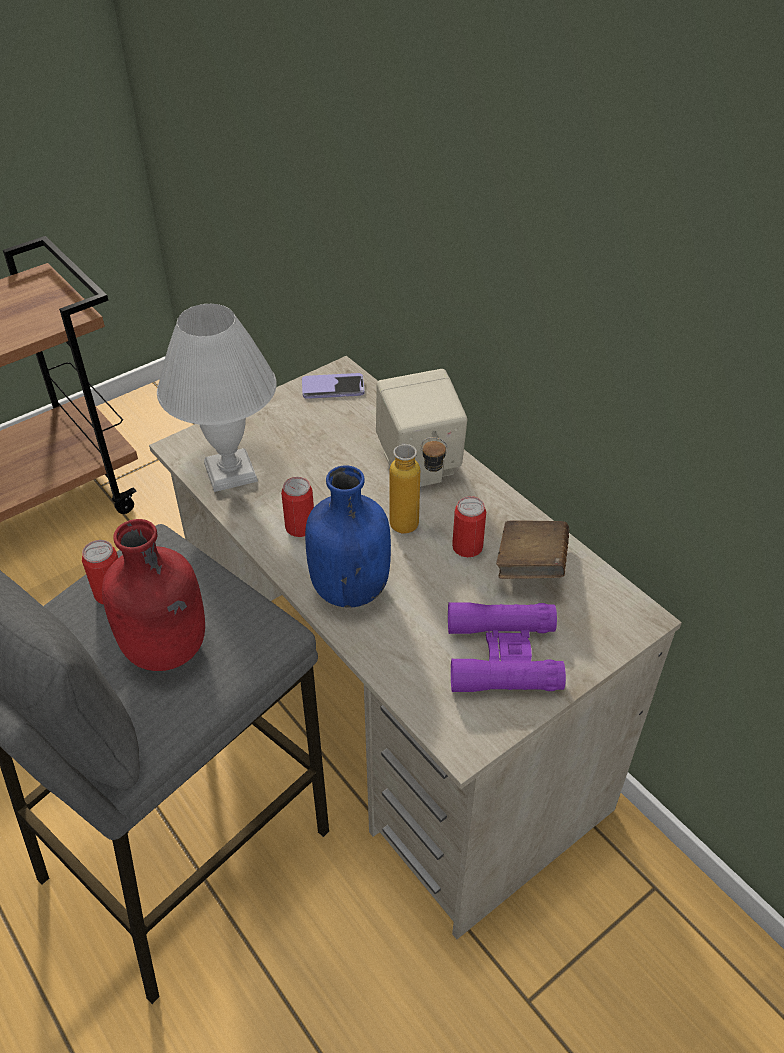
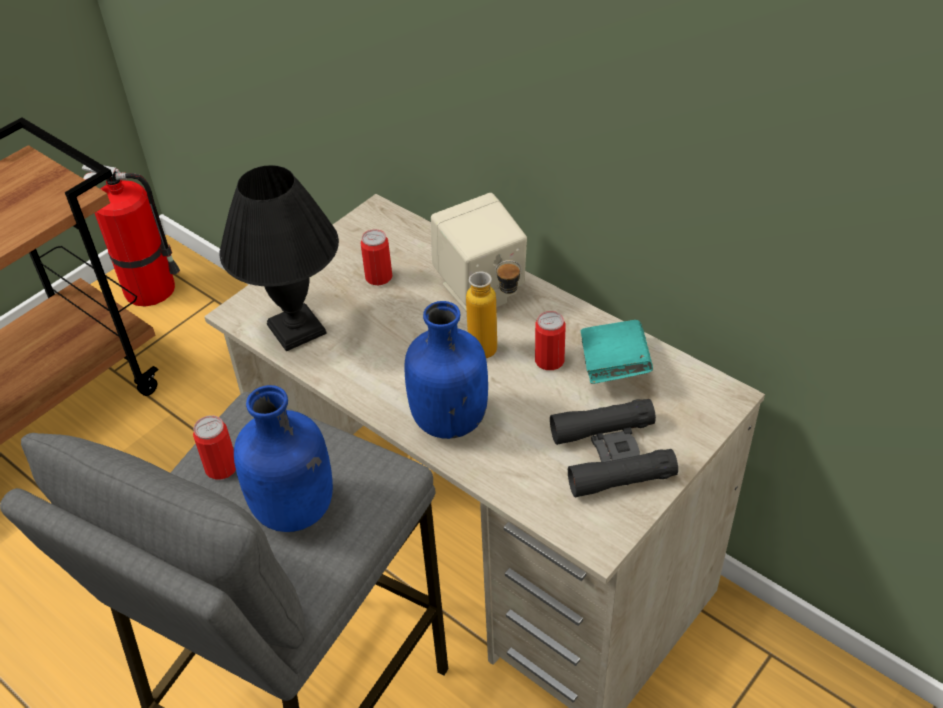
camera: 10 degrees left, 0 degrees up
(155, 417) = (152, 289): none -> fire extinguisher
(167, 649) = (295, 510): red bottle -> blue bottle
(232, 471) = (297, 328): white table lamp -> black table lamp
(300, 527) = (383, 370): can -> can (379, 277)
(333, 388) = (372, 228): phone -> none
(503, 655) = (611, 455): purple binoculars -> black binoculars
(530, 565) = (613, 367): brown book -> turquoise book

